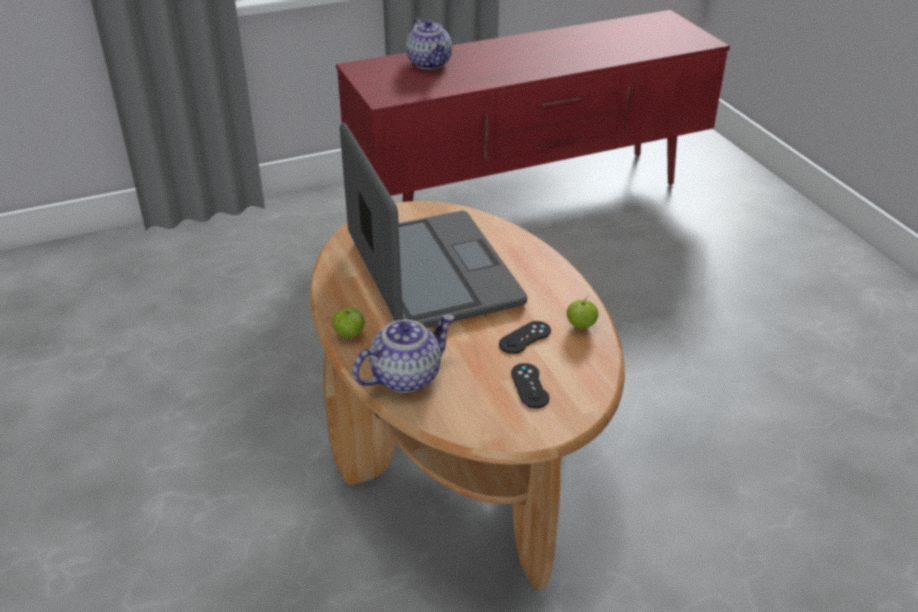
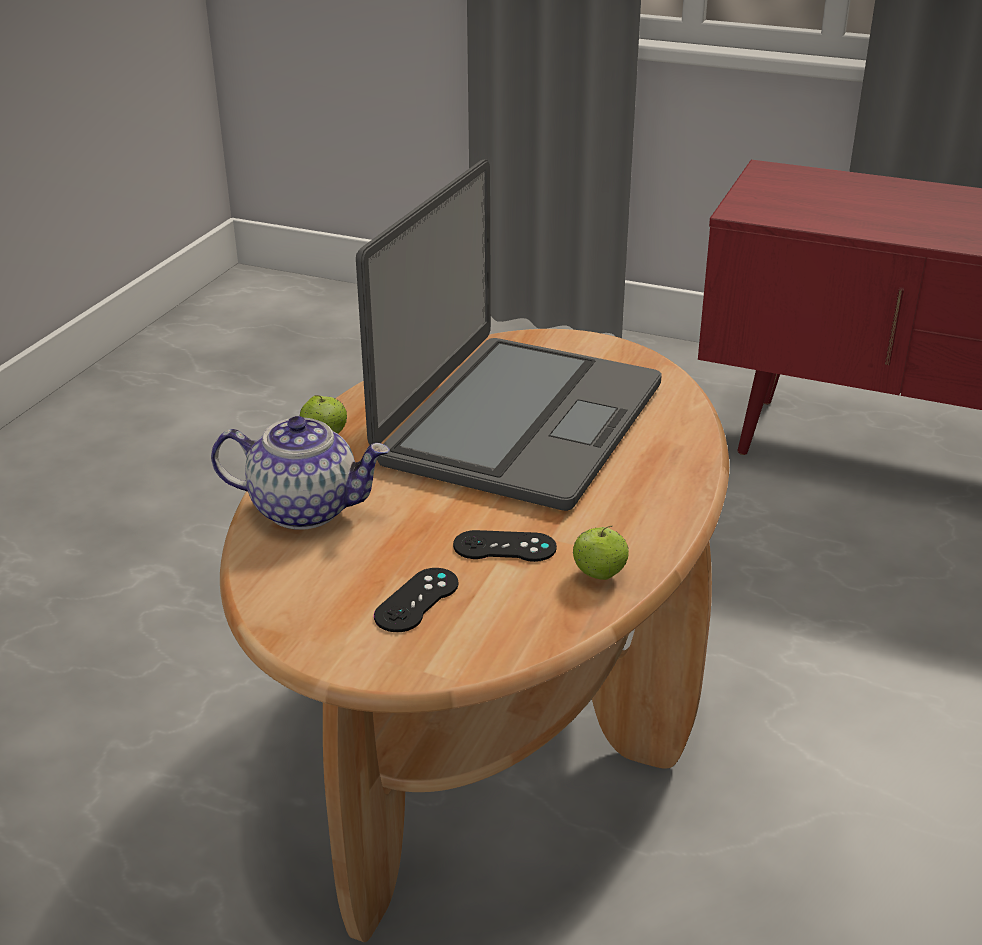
camera: 45 degrees right, 5 degrees down
(430, 63) = (878, 194): teapot -> none

